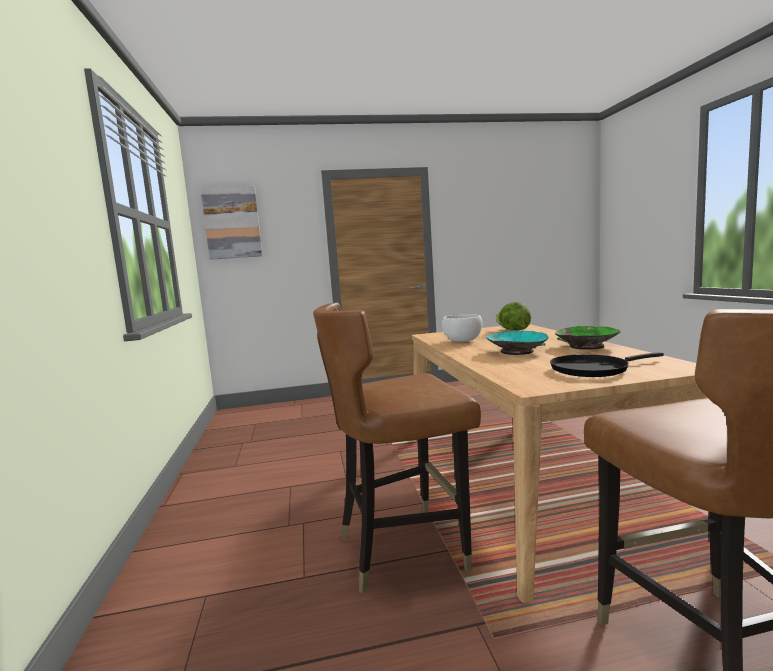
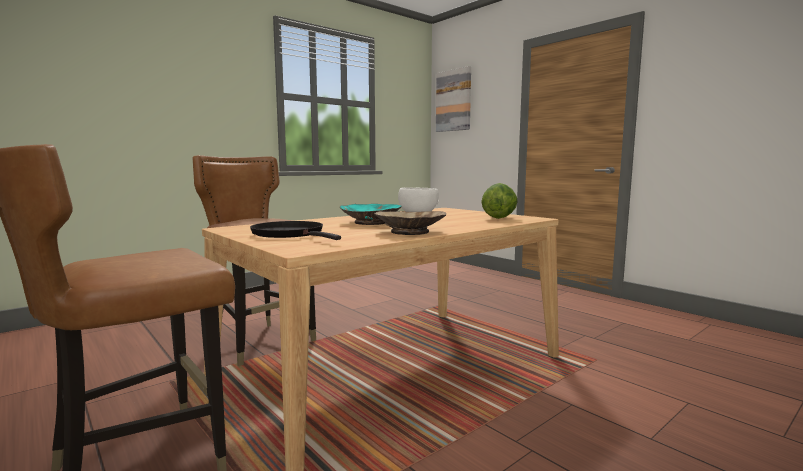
camera: 60 degrees right, 0 degrees up
(586, 346) = (410, 232): green bowl -> beige bowl

